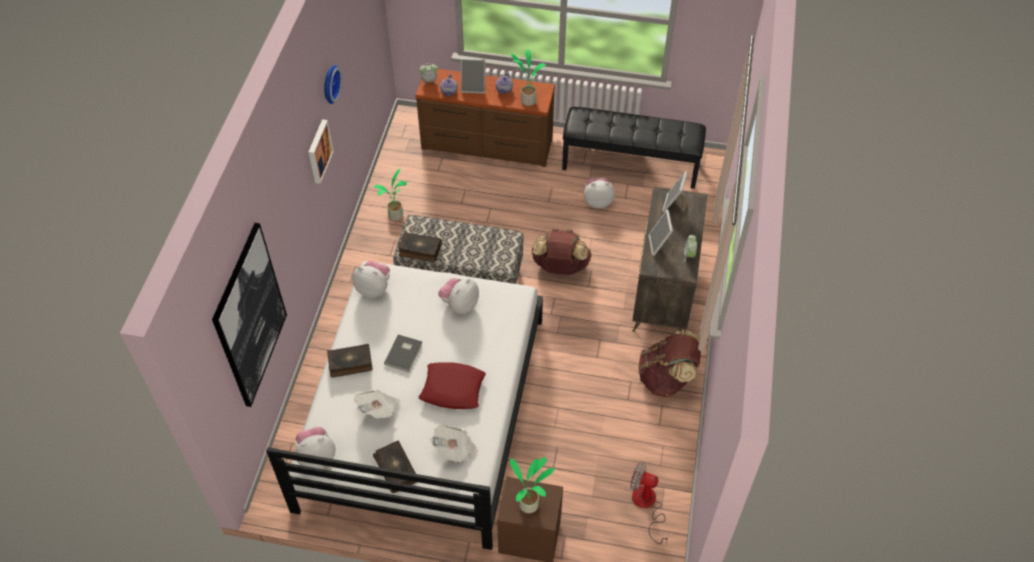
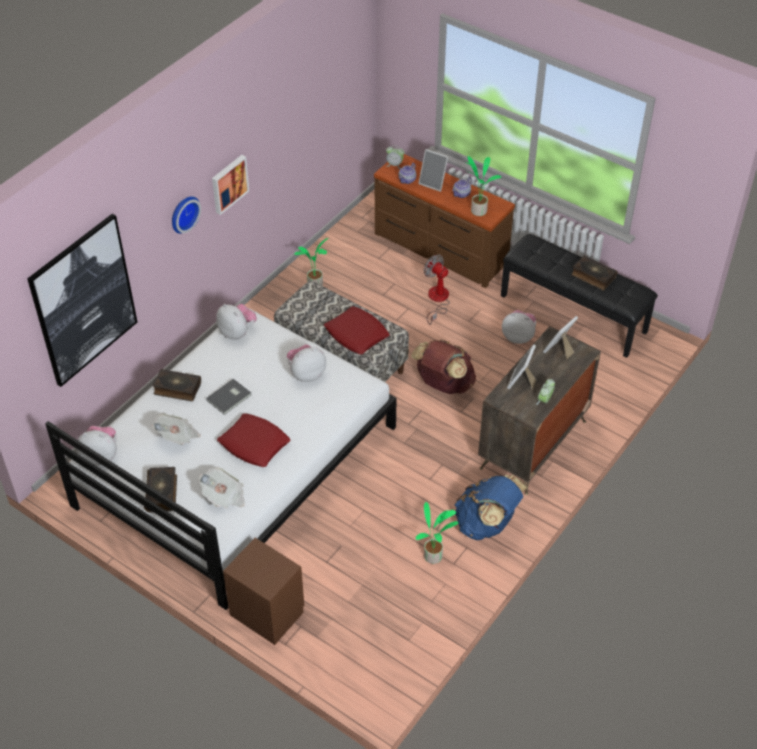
camera: 25 degrees right, 5 degrees down
(329, 83) = (261, 124): wall clock -> wall clock (183, 213)
(420, 250) = (301, 315): book -> book (593, 276)
(479, 251) = (356, 334): none -> red pillow
(530, 505) = (260, 570): potted plant -> potted plant (434, 557)
(647, 505) = (395, 631): fan -> fan (437, 300)
(666, 378) = (487, 524): brown backpack -> blue backpack

